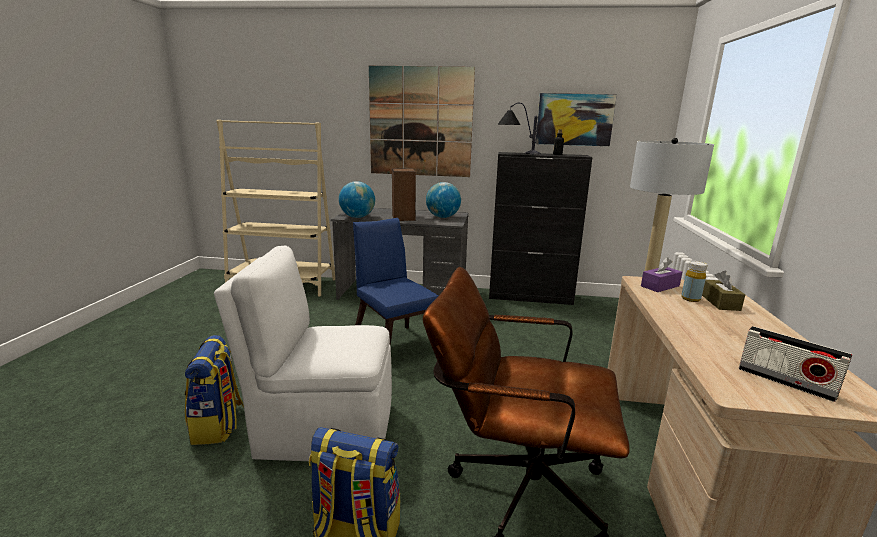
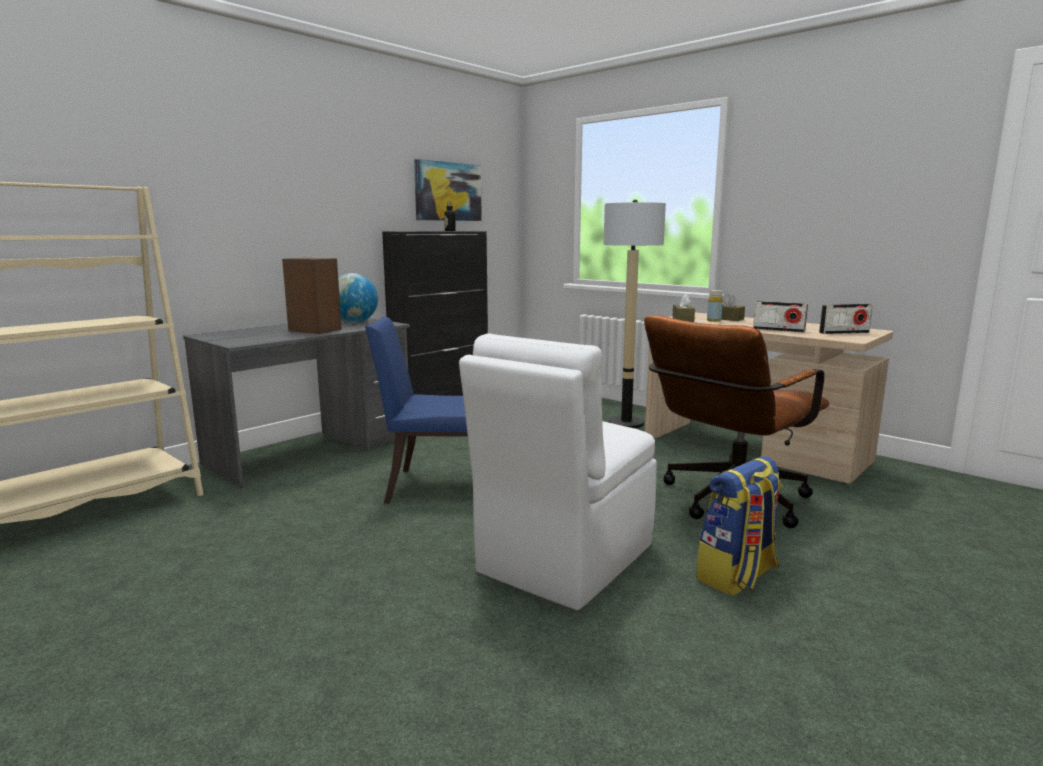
camera: 55 degrees left, 5 degrees down
(218, 425) = (474, 626): backpack -> none
(357, 217) = (256, 340): globe -> none
(420, 122) = (280, 192): picture -> none
(516, 153) = (412, 231): table lamp -> none
(660, 286) = (683, 319): purple tissue box -> brown tissue box
(703, 338) = (778, 330): none -> radio

